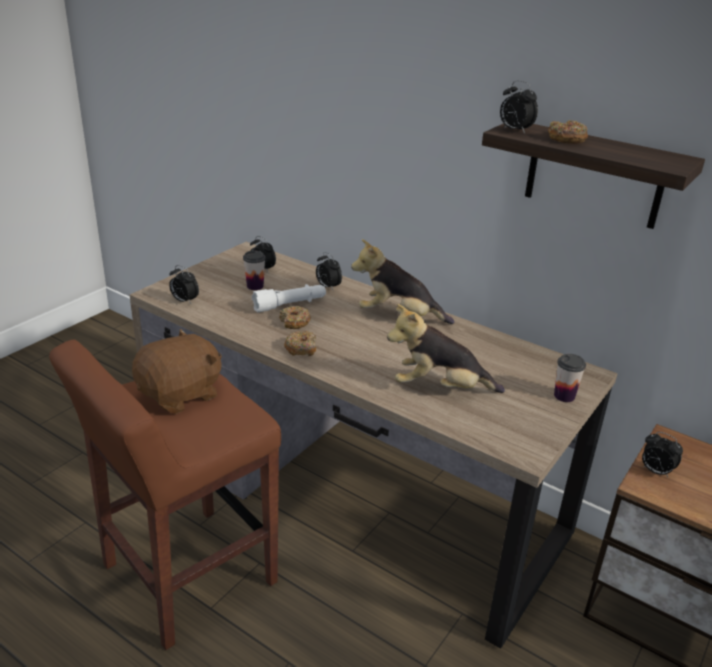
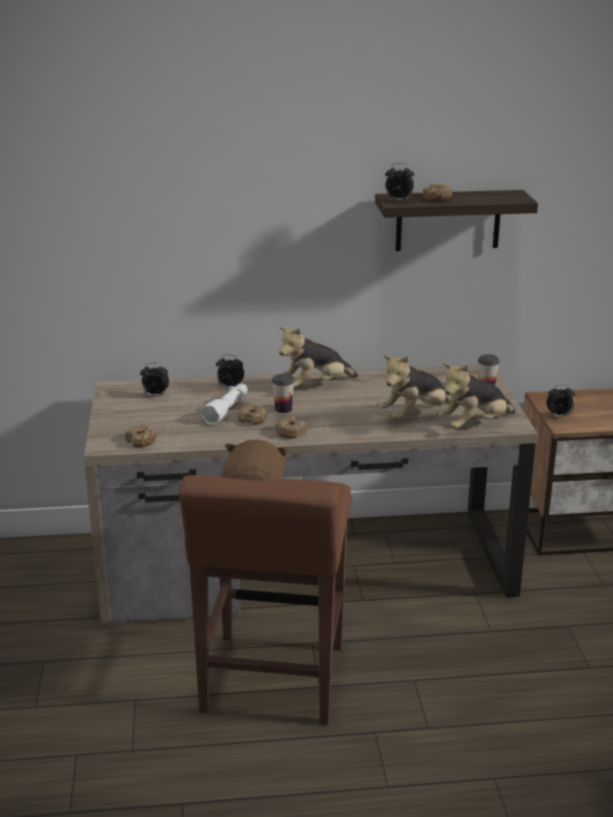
camera: 40 degrees left, 5 degrees down
(184, 301) = (141, 441): alarm clock -> donut
(255, 286) = (174, 409): cup -> cup (283, 409)
(482, 429) = (474, 425): none -> plush toy

